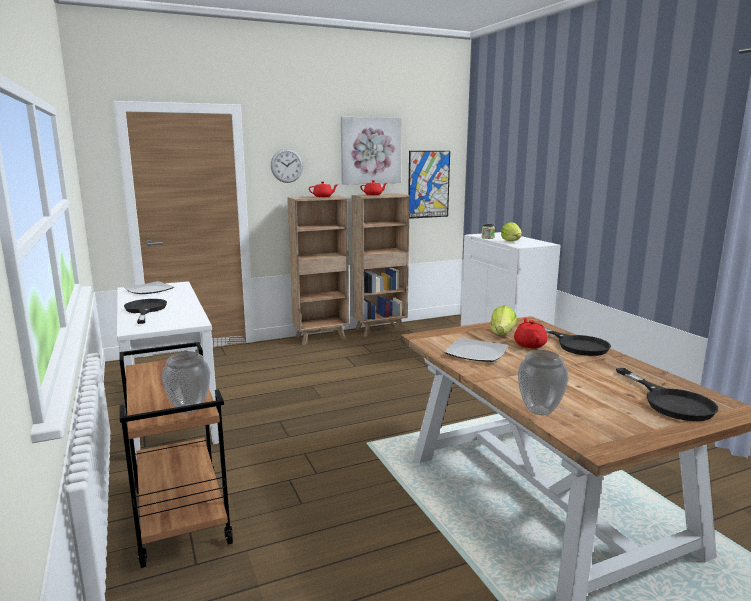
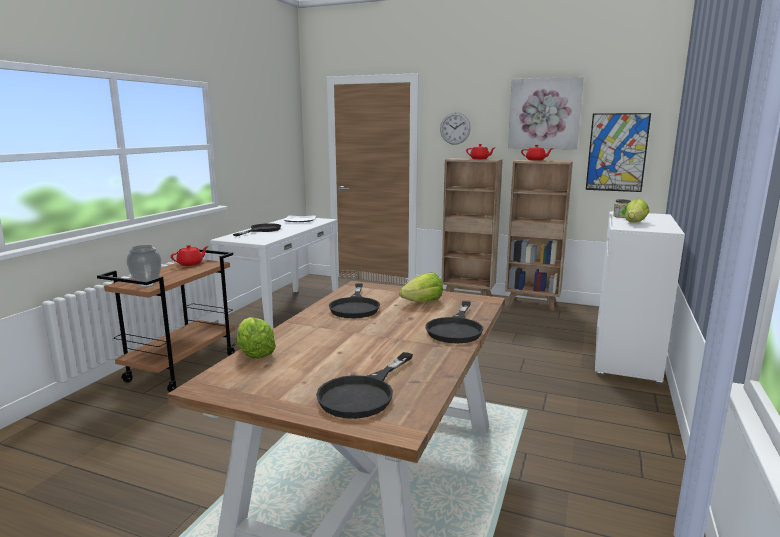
camera: 45 degrees right, 0 degrees up
(476, 353) = (355, 306): plate -> black frying pan
(530, 344) = (417, 315): red teapot -> red teapot (190, 264)
(540, 411) = (254, 353): vase -> lettuce

